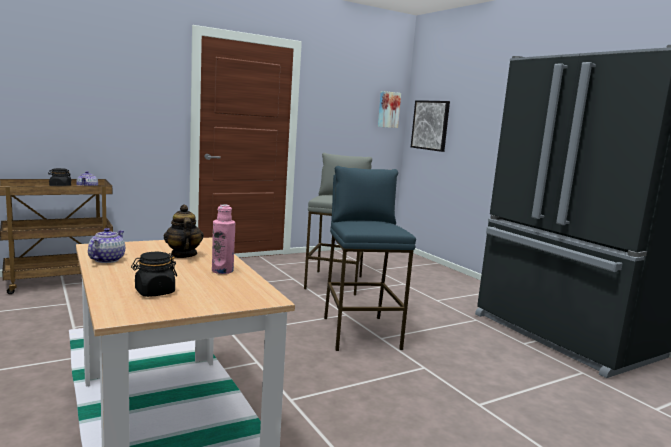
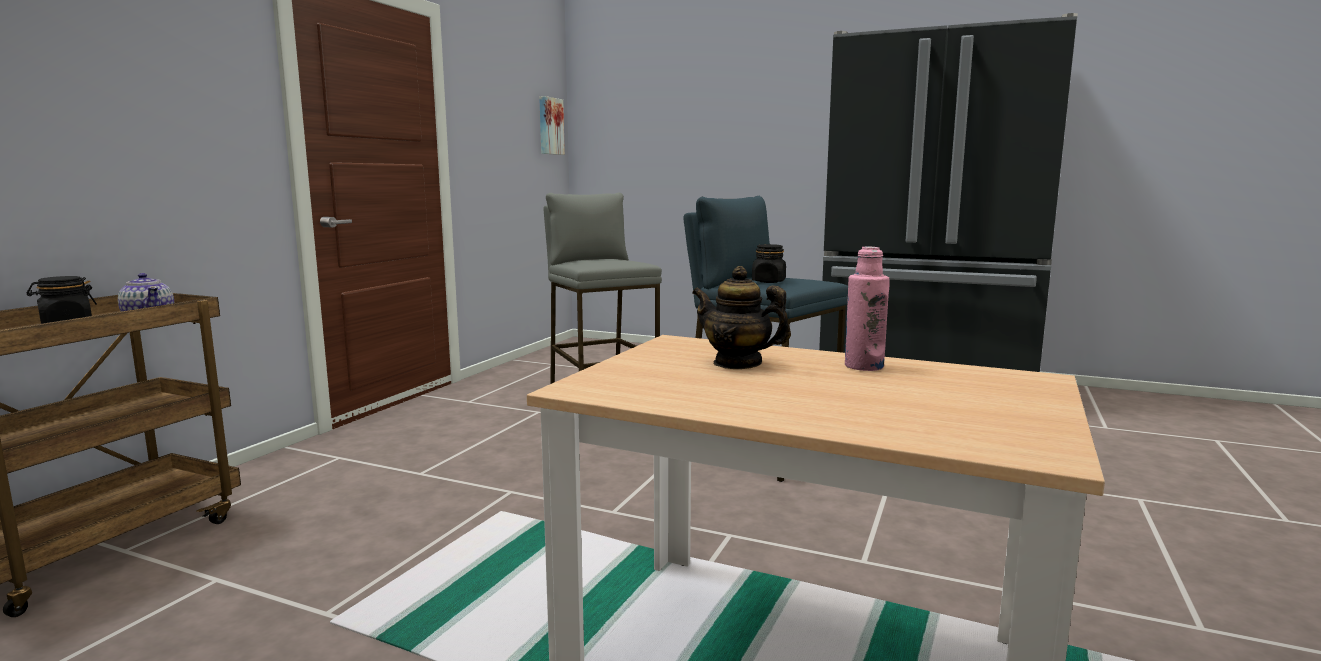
camera: 35 degrees left, 0 degrees up
(106, 260) = (683, 399): teapot -> none
(154, 292) = (932, 413): black jar -> black jar (768, 281)
(430, 125) = (621, 146): picture -> none

